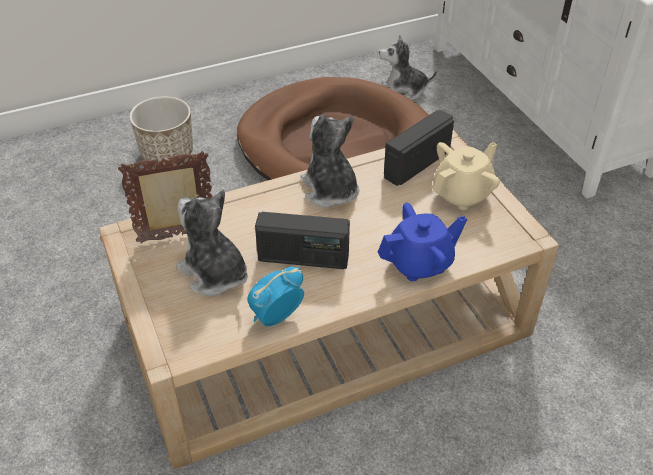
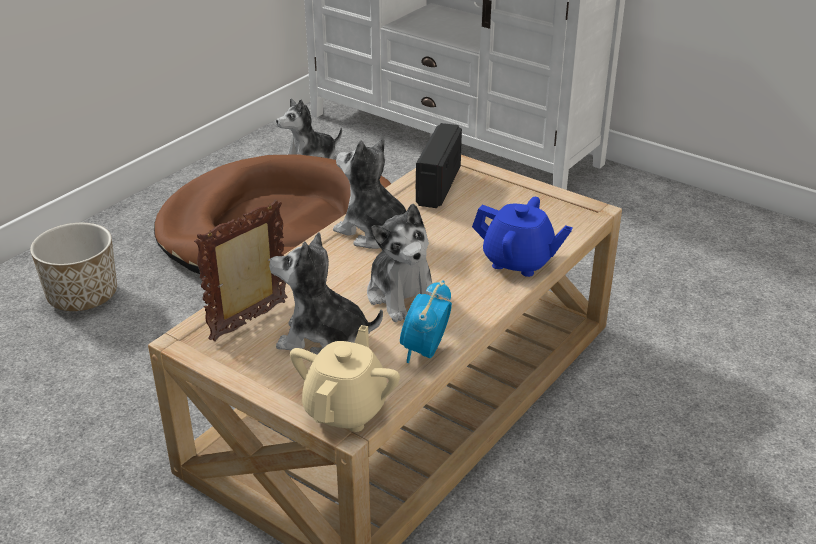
camera: 30 degrees left, 10 degrees down
(303, 258) = (403, 295): radio -> plush toy
(420, 263) = (518, 261): blue teapot -> blue teapot turned 75 degrees clockwise
(462, 194) = (503, 196): beige teapot -> beige teapot (346, 409)

